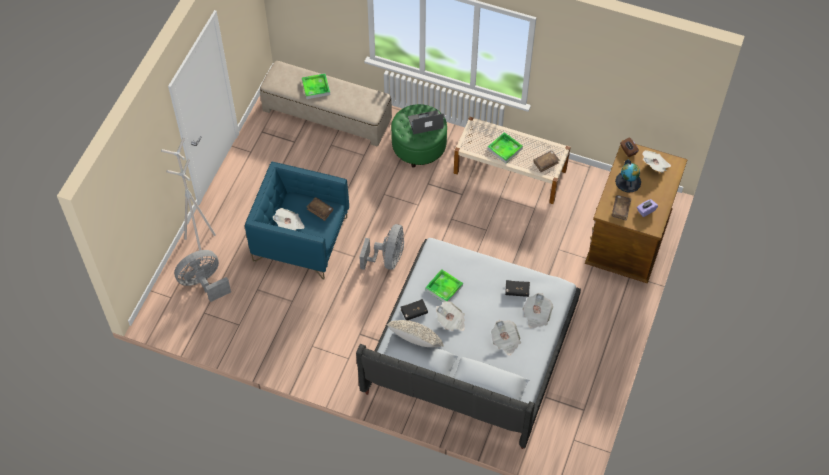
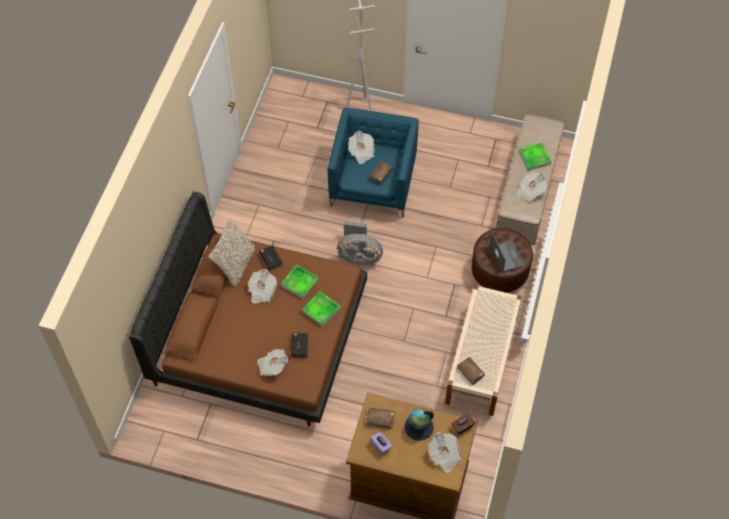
camera: 85 degrees right, 0 degrees up
(204, 283) = (319, 117): grey fan -> none
(419, 147) = (499, 273): green ottoman -> brown ottoman
(471, 351) = (259, 335): grey bed -> brown bed
(504, 149) = (483, 331): tray -> tray (321, 310)
(505, 341) = (241, 339): newspaper -> newspaper (530, 191)

